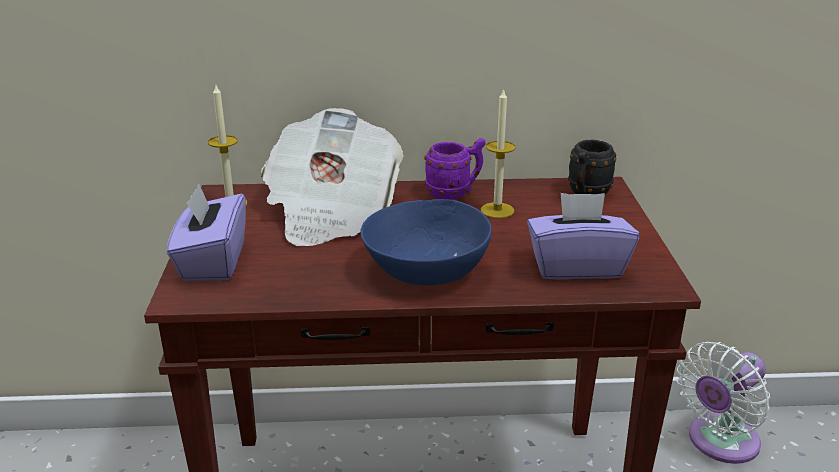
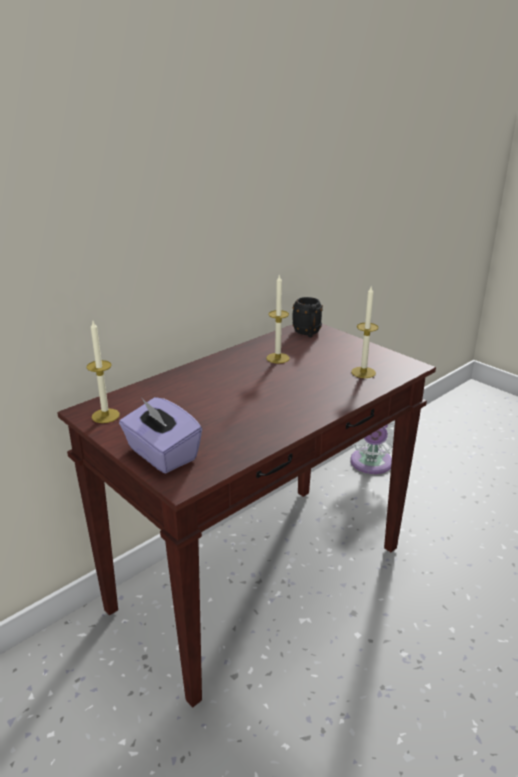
camera: 40 degrees left, 0 degrees up
(331, 212) = (185, 395): newspaper -> none
(426, 271) = (296, 405): blue bowl -> none
(455, 193) = (238, 356): purple mug -> none
(576, 267) = (363, 372): purple tissue box -> candle

